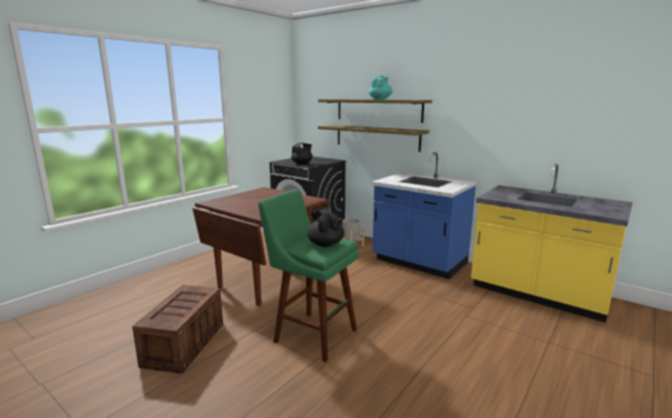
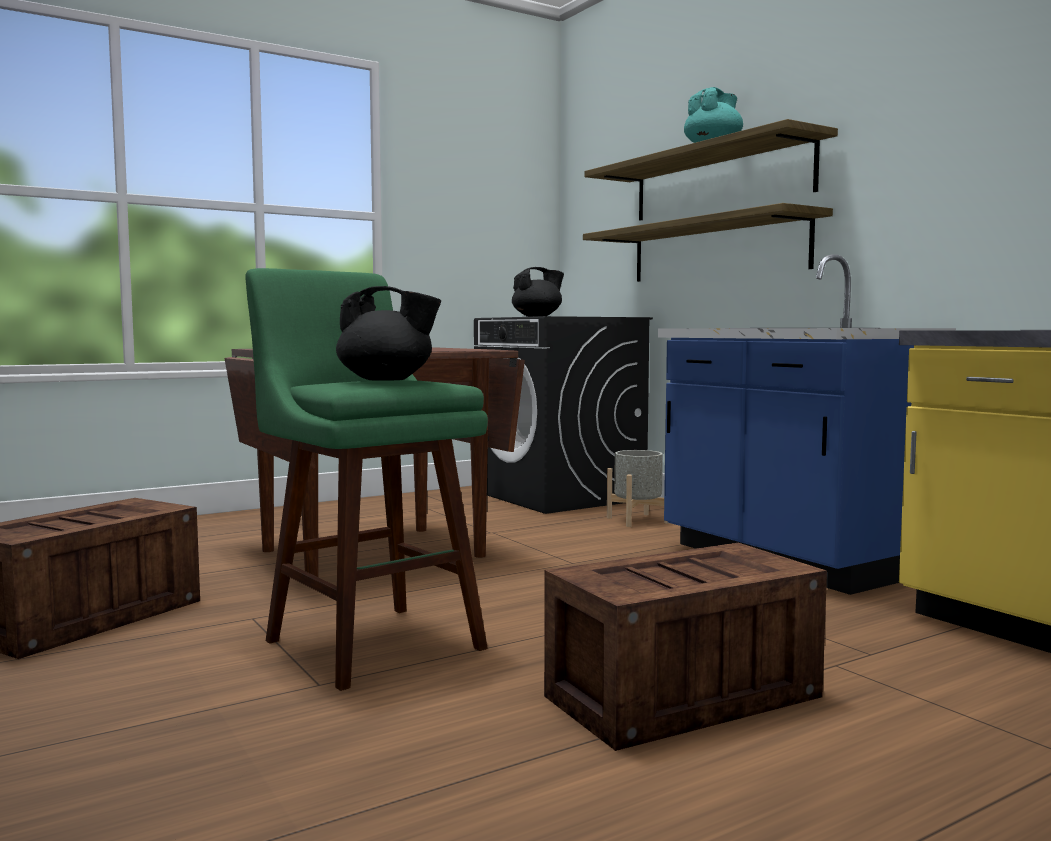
camera: 20 degrees right, 10 degrees down
(325, 244) = (387, 380): black teapot -> black teapot turned 105 degrees clockwise
(435, 339) = (686, 695): none -> crate

